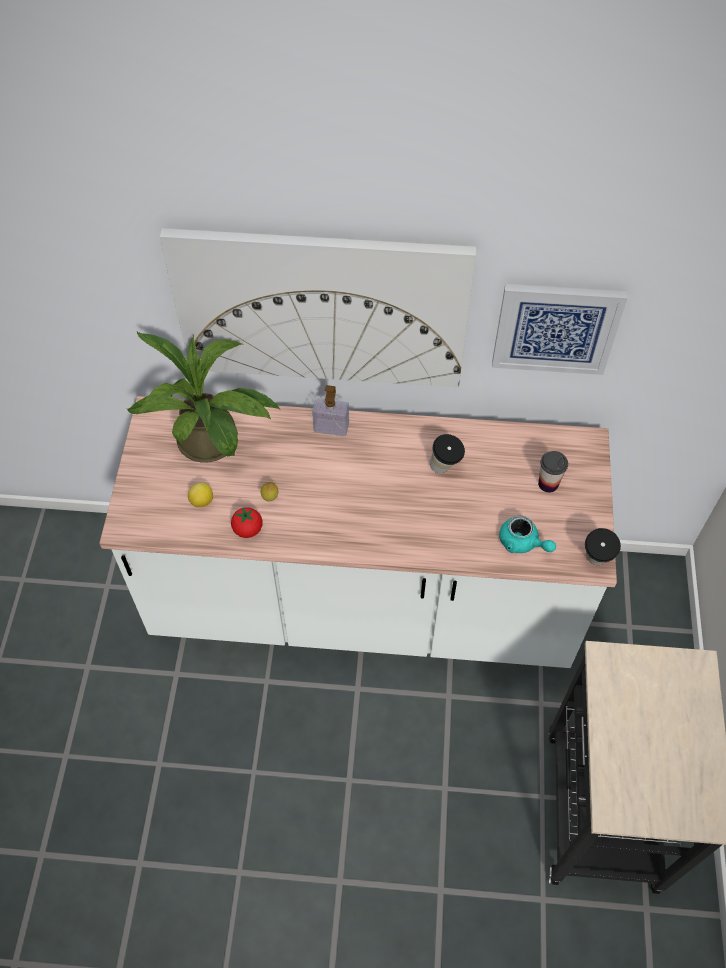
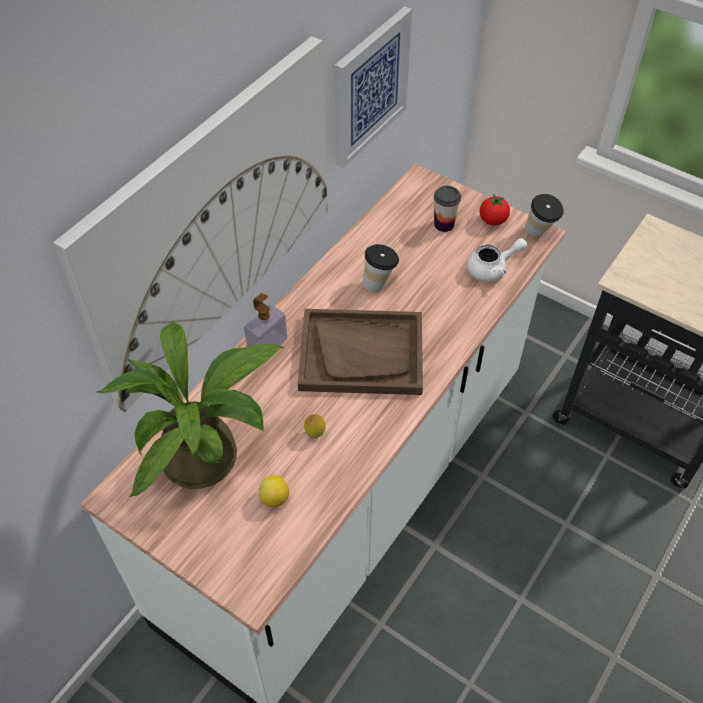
camera: 60 degrees left, 5 degrees down
(248, 529) = (339, 471): tomato -> tomato (493, 220)
(364, 491) = (362, 354): none -> brown tray
(522, 543) = (492, 269): turquoise teapot -> white teapot

